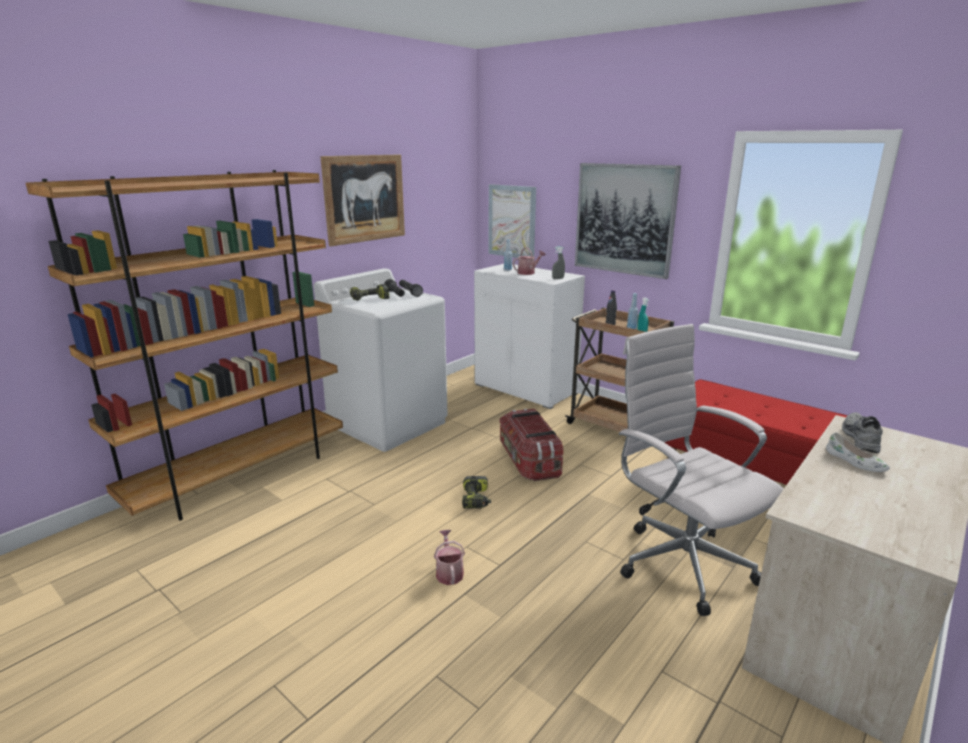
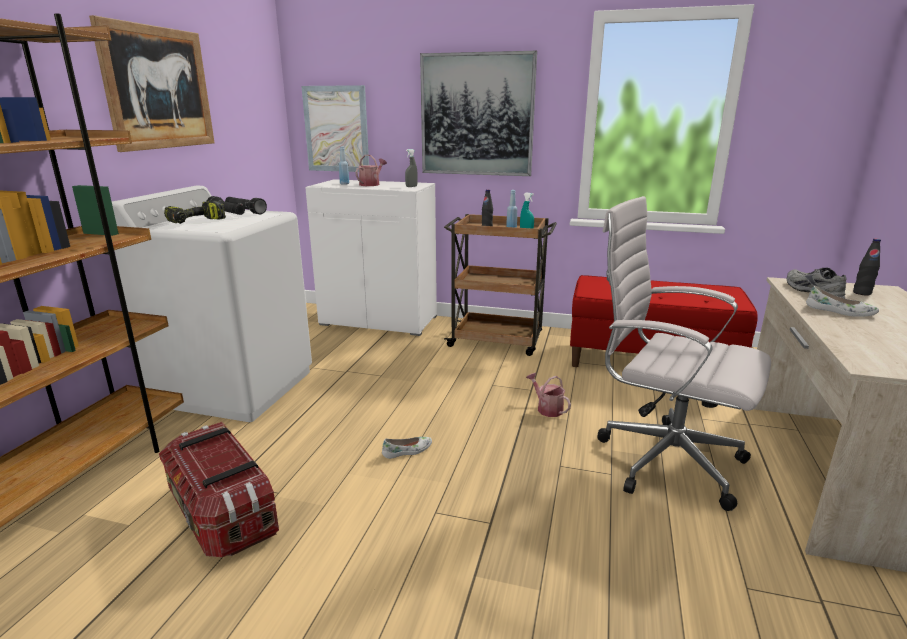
camera: 25 degrees left, 0 degrees up
(449, 572) = (436, 552): watering can -> watering can (547, 408)
(476, 499) = (407, 451): power drill -> white shoe
(529, 461) = (436, 393): storage box -> storage box (222, 513)
(916, 449) = (862, 293): none -> black bottle

